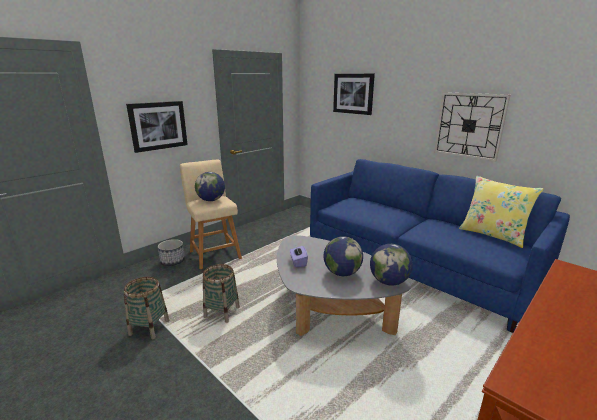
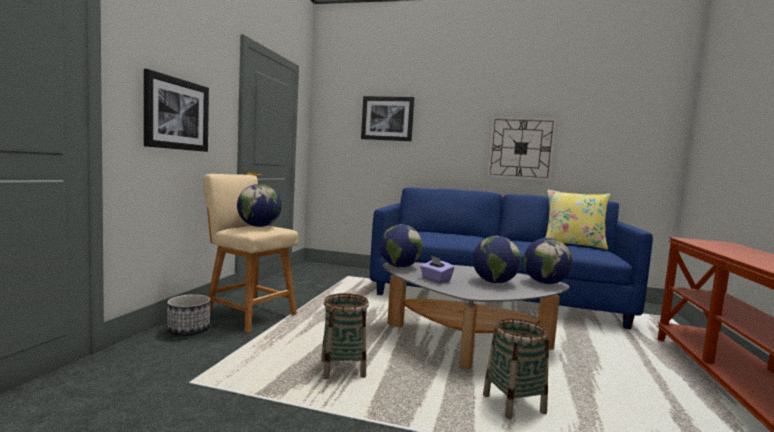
camera: 30 degrees left, 15 degrees down
(149, 327) = (250, 409): basket -> basket (513, 404)
(293, 242) = (399, 266): none -> globe

